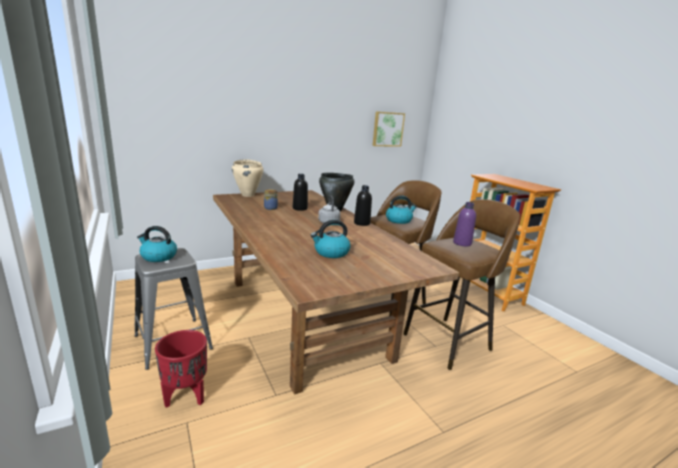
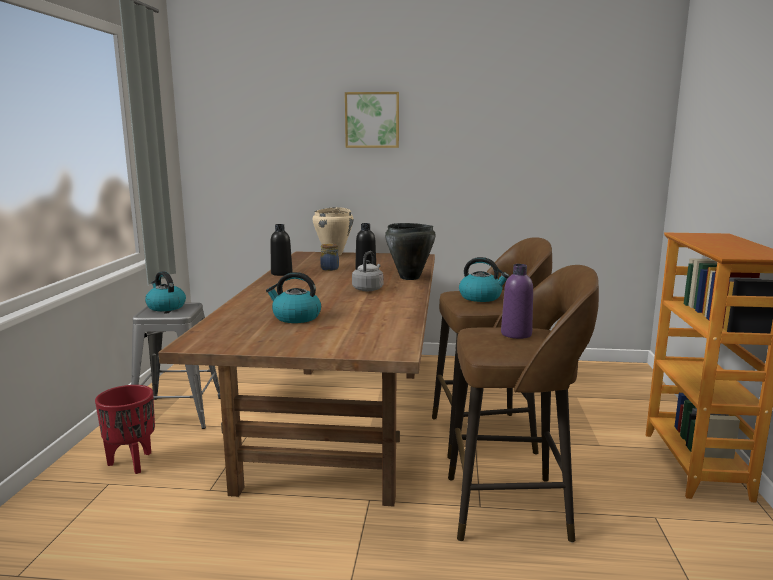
camera: 35 degrees right, 5 degrees down
(362, 223) = (412, 294): black bottle -> black bottle (281, 273)
(387, 129) = (577, 161): picture -> picture (372, 120)

